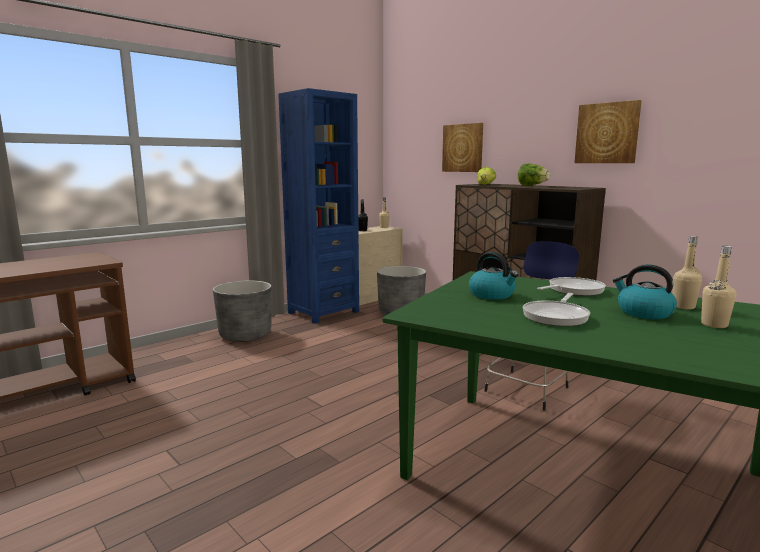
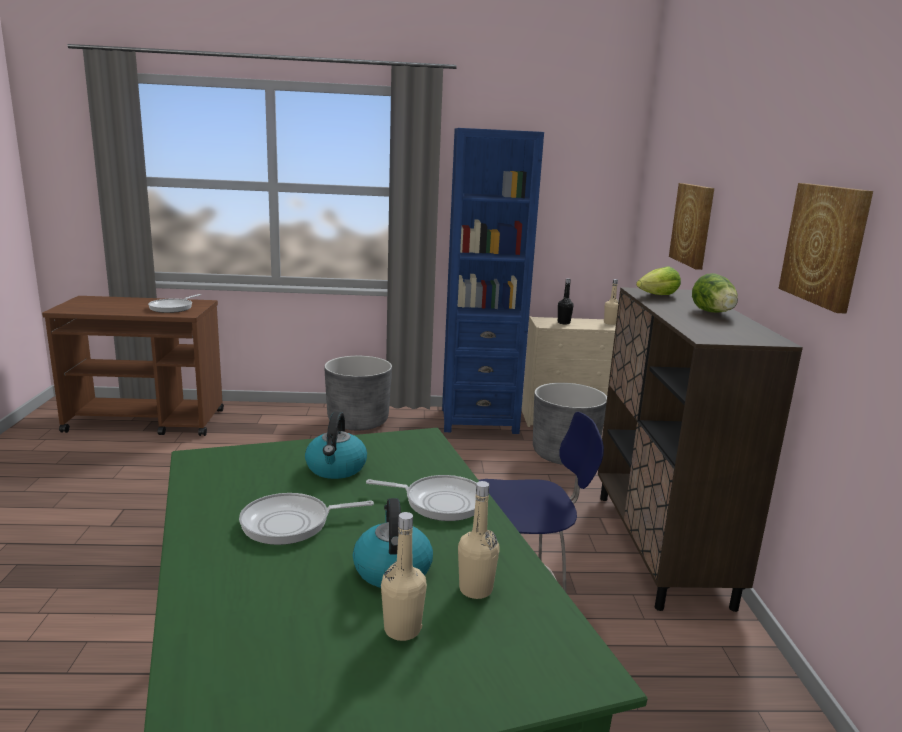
camera: 40 degrees right, 5 degrees up
(75, 261) = (173, 308): none -> frying pan

